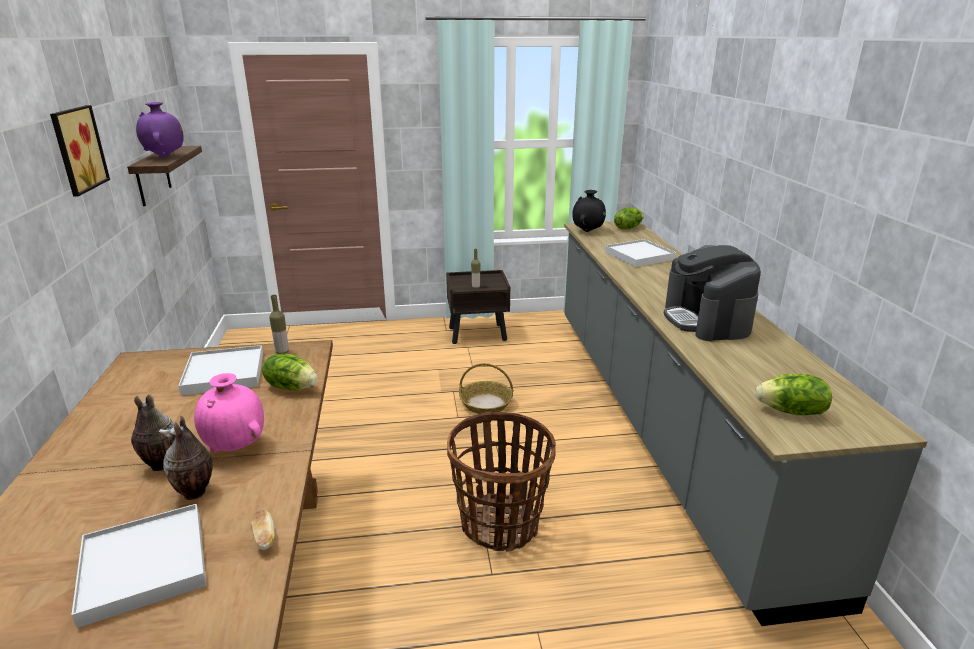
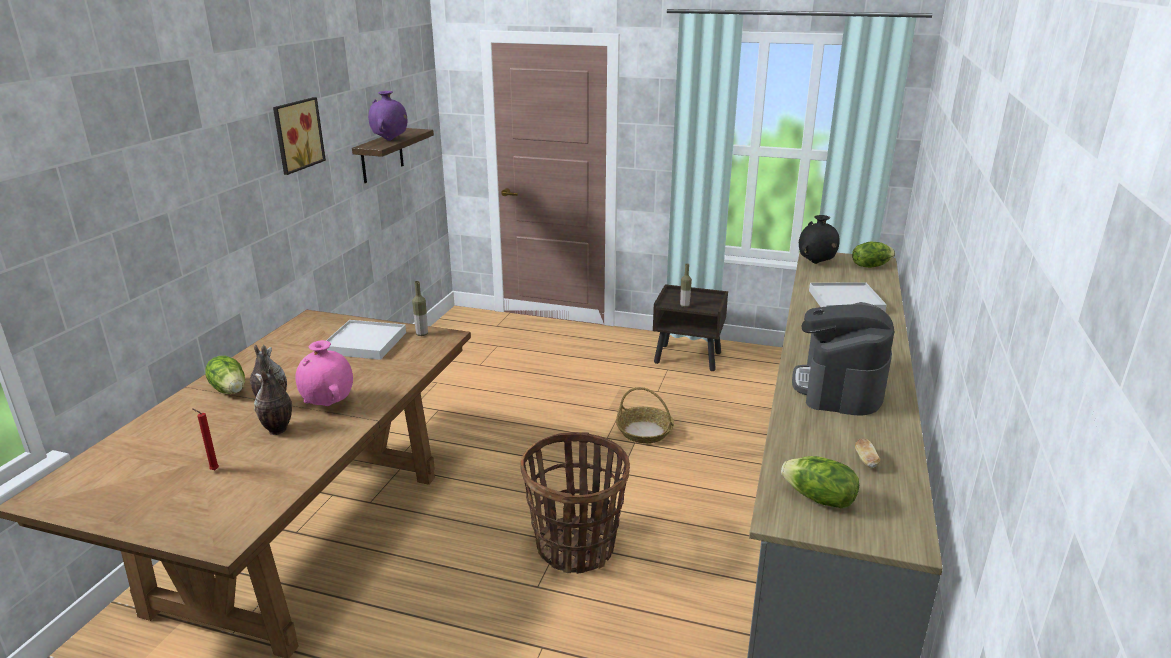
camera: 25 degrees right, 0 degrees up
(144, 566) = (213, 470): white tray -> red candle
(264, 538) = (297, 475): bread -> bread (865, 460)
(292, 387) = (405, 366): lettuce -> lettuce (230, 389)

